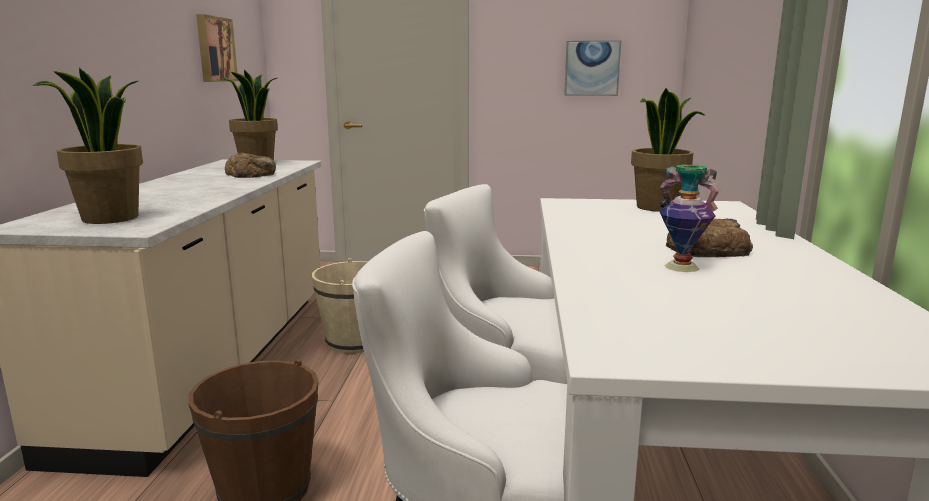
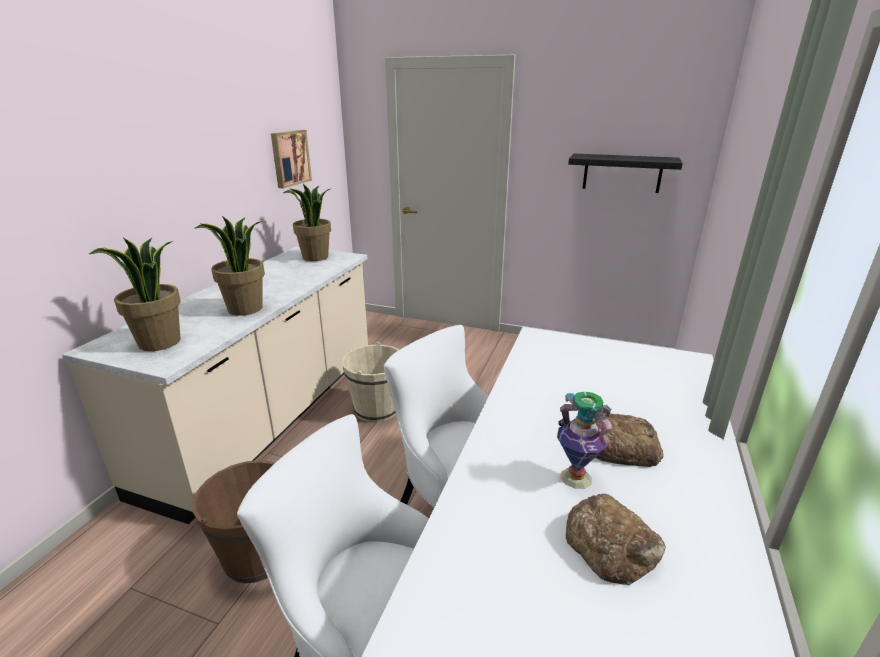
camera: 15 degrees right, 10 degrees up
(251, 174) = (300, 275): bread -> bread (611, 544)
(592, 68) = (622, 173): picture -> black shelf
(658, 207) = (621, 358): potted plant -> potted plant (245, 309)

